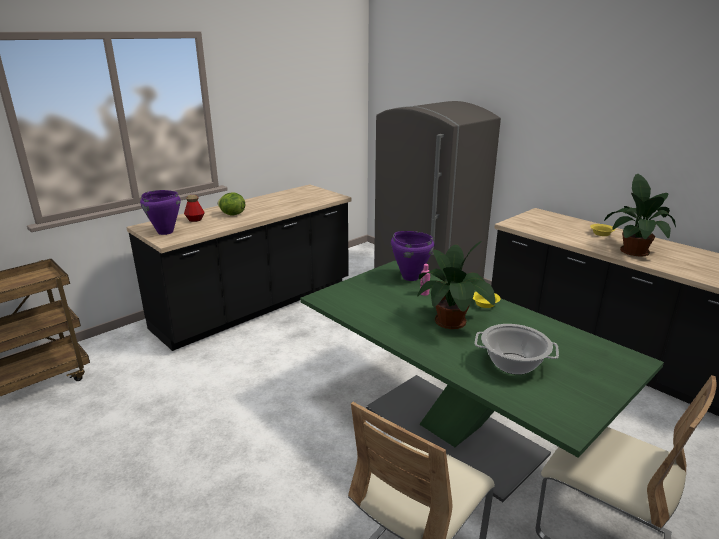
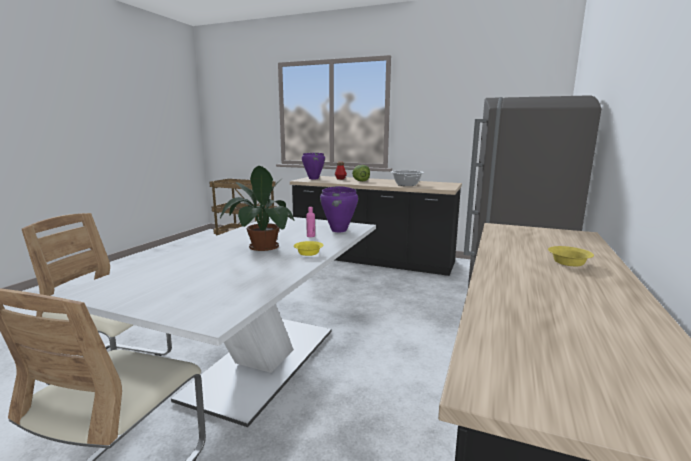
camera: 65 degrees right, 10 degrees down
(452, 431) = (263, 362): green dining table -> white dining table
(512, 364) = (193, 268): cooking pot -> cooking pot (406, 185)
(634, 250) = (534, 281): potted plant -> none

